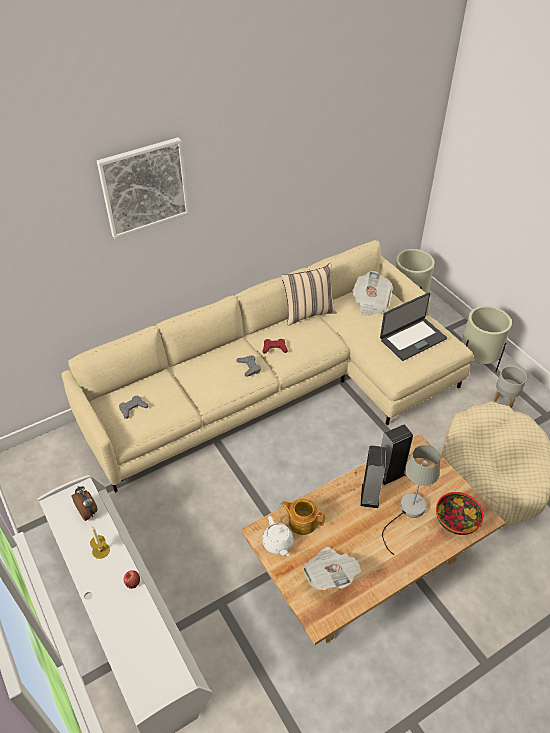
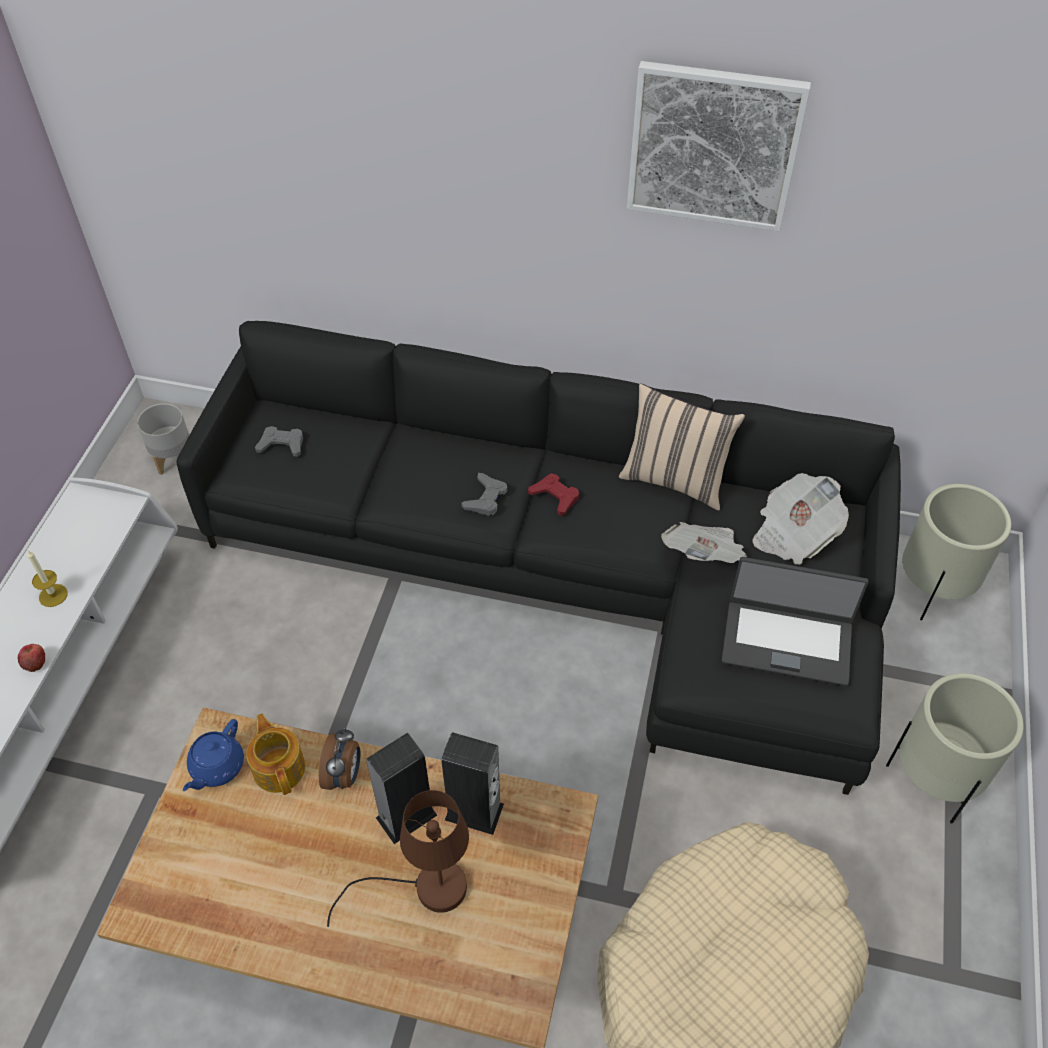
camera: 45 degrees right, 5 degrees up
(88, 512) = (96, 537): alarm clock -> alarm clock (344, 775)
(144, 187) = (417, 103): picture -> picture (713, 146)
(278, 543) = (217, 767): white teapot -> blue teapot
(282, 387) = (568, 571): beige sofa -> black sofa
(330, 575) = (220, 869): newspaper -> newspaper (703, 556)
(407, 512) = (425, 889): grey table lamp -> brown table lamp
(456, 520) = (475, 969): bowl -> none
(504, 398) = (908, 878): grey planter -> grey planter (173, 460)

